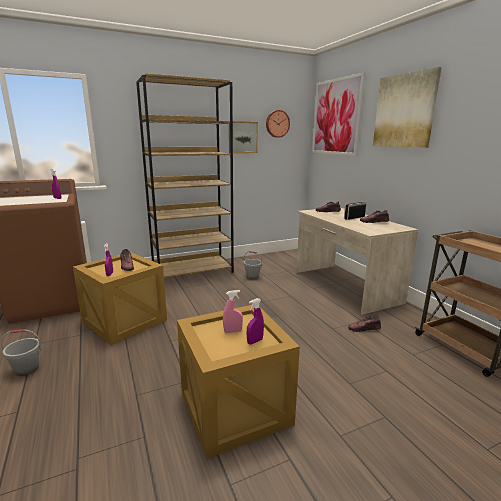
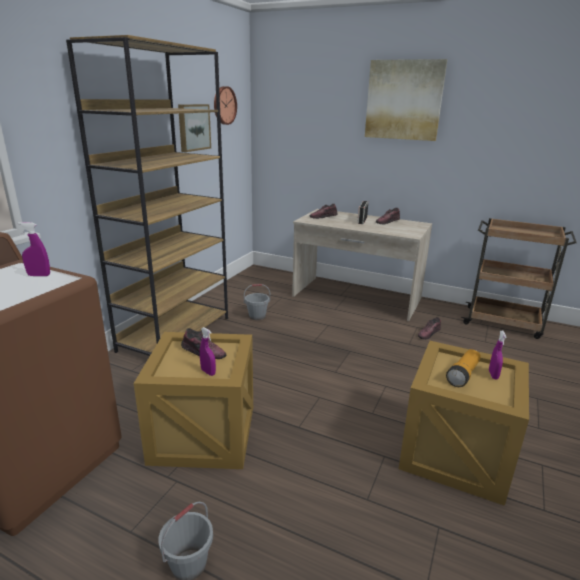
camera: 40 degrees left, 5 degrees up
(233, 331) = (463, 375): pink spray bottle -> flashlight
(336, 117) = (299, 99): picture -> none

